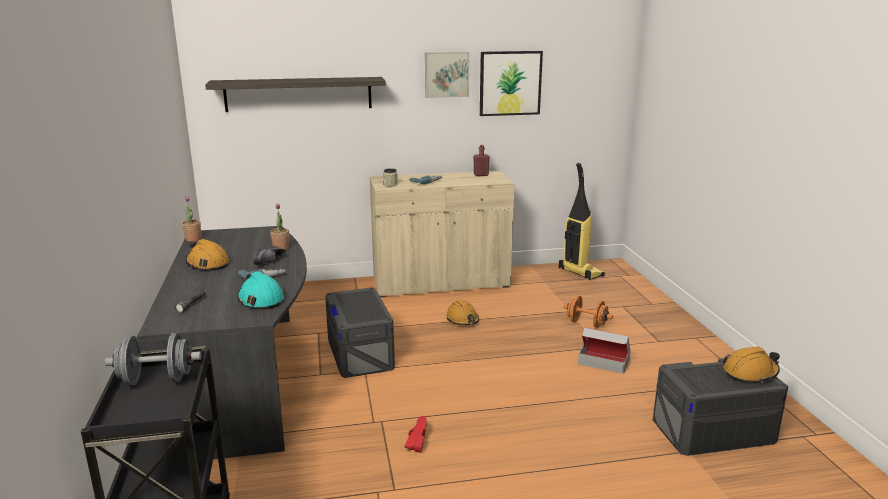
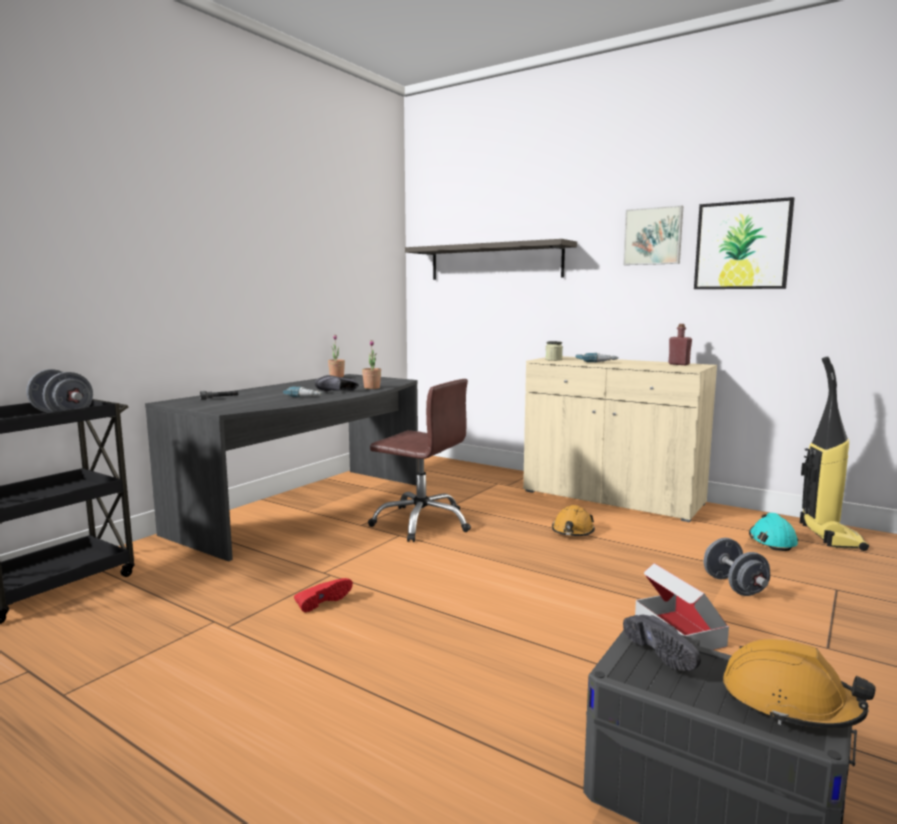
camera: 45 degrees right, 10 degrees down
(207, 263) = (300, 386): orange hard hat -> none
(260, 299) = (260, 404): turquoise hard hat -> turquoise hard hat (772, 541)
(360, 353) = (422, 522): grey storage box -> brown office chair
(586, 323) = (734, 586): orange dumbbell -> grey dumbbell
(694, 373) = (665, 653): none -> black shoe

